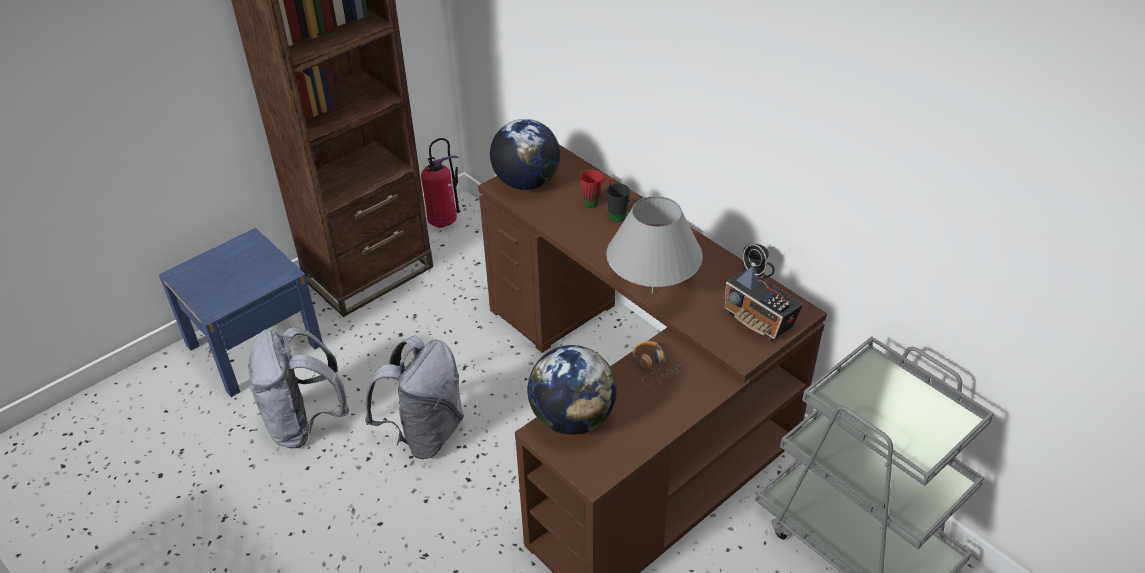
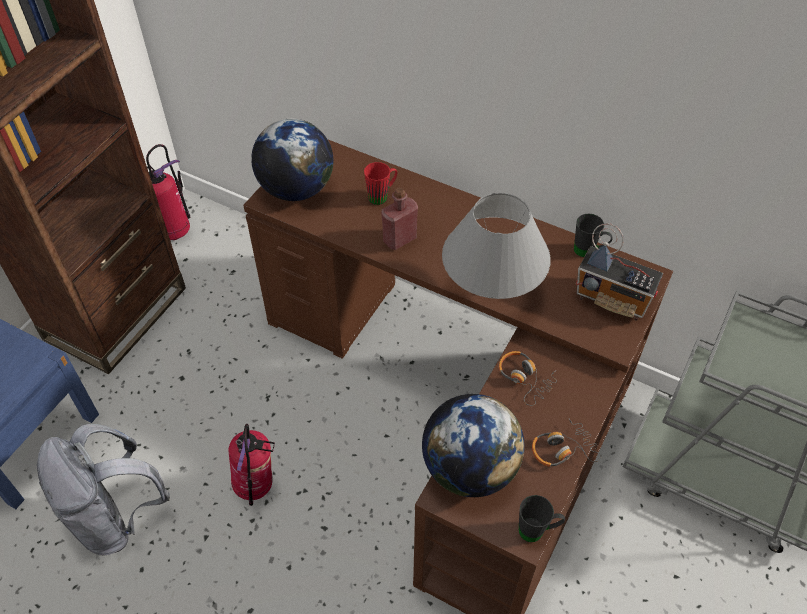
camera: 20 degrees left, 10 degrees up
(425, 433) = (256, 488): grey backpack -> fire extinguisher
(594, 236) = (399, 239): none -> red bottle
(622, 218) = (419, 209): black mug -> black mug (537, 531)
(658, 425) = (562, 450): none -> headphones

